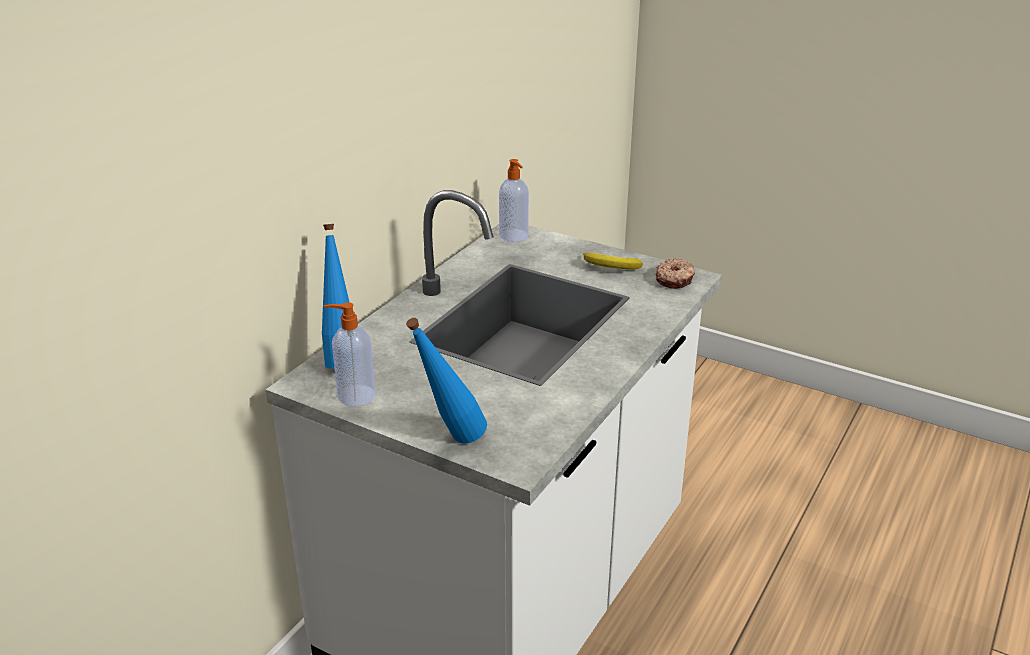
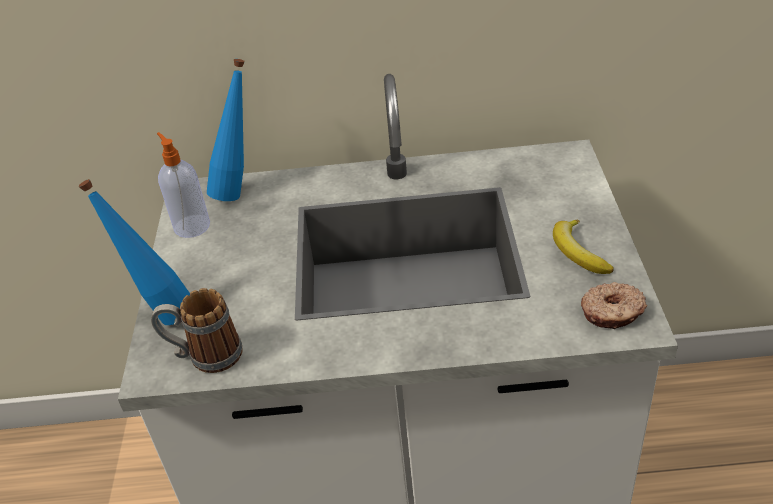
camera: 60 degrees right, 10 degrees up
(514, 236) = (560, 162): soap dispenser -> none
(531, 435) = (205, 356): none -> mug

